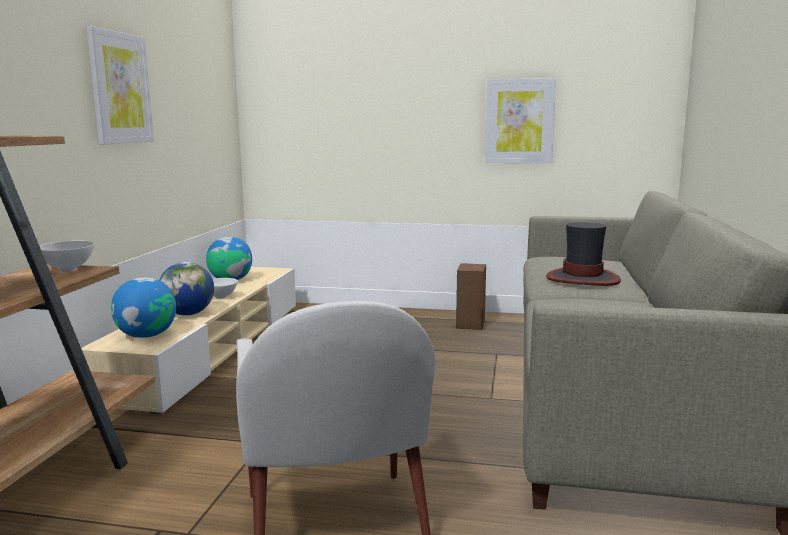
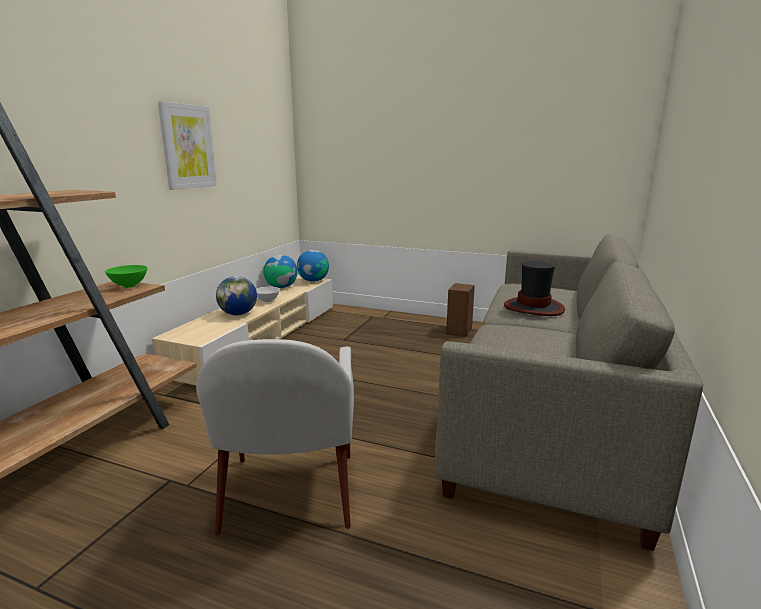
camera: 10 degrees right, 5 degrees up
(68, 269) = (129, 286): white bowl -> green bowl
(147, 335) = (202, 330): globe -> globe (313, 280)
(519, 121) = (508, 170): picture -> none

